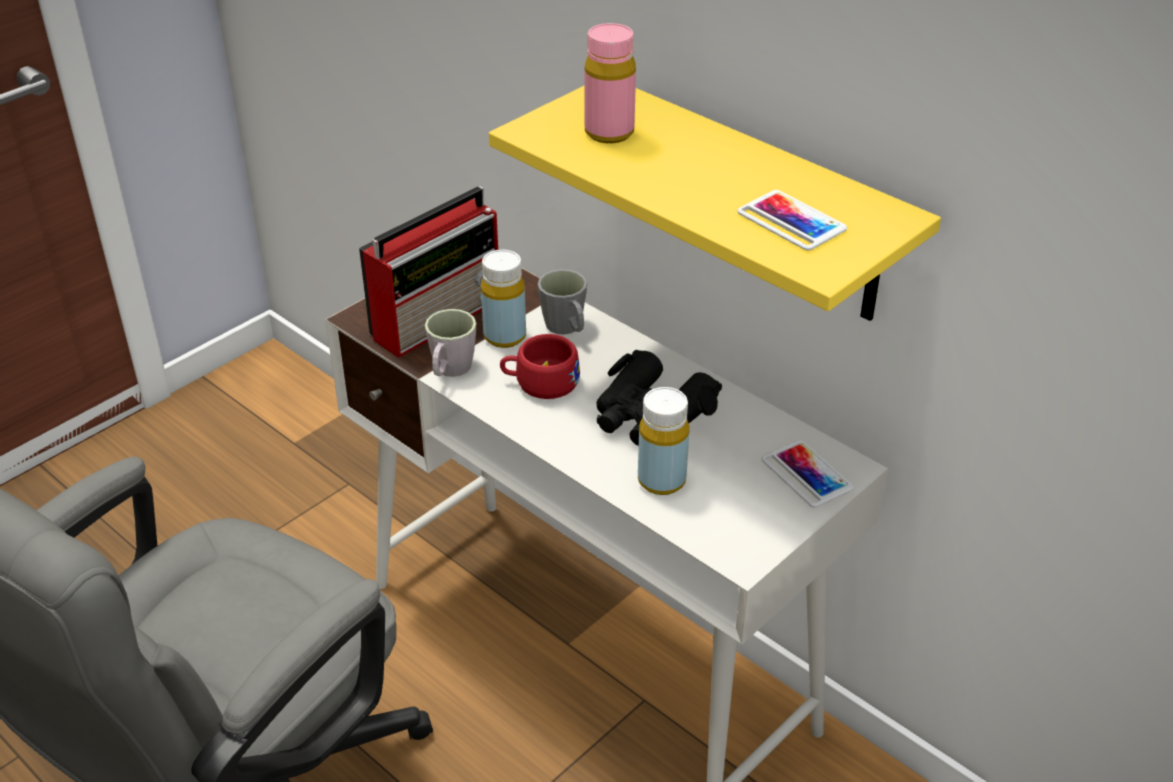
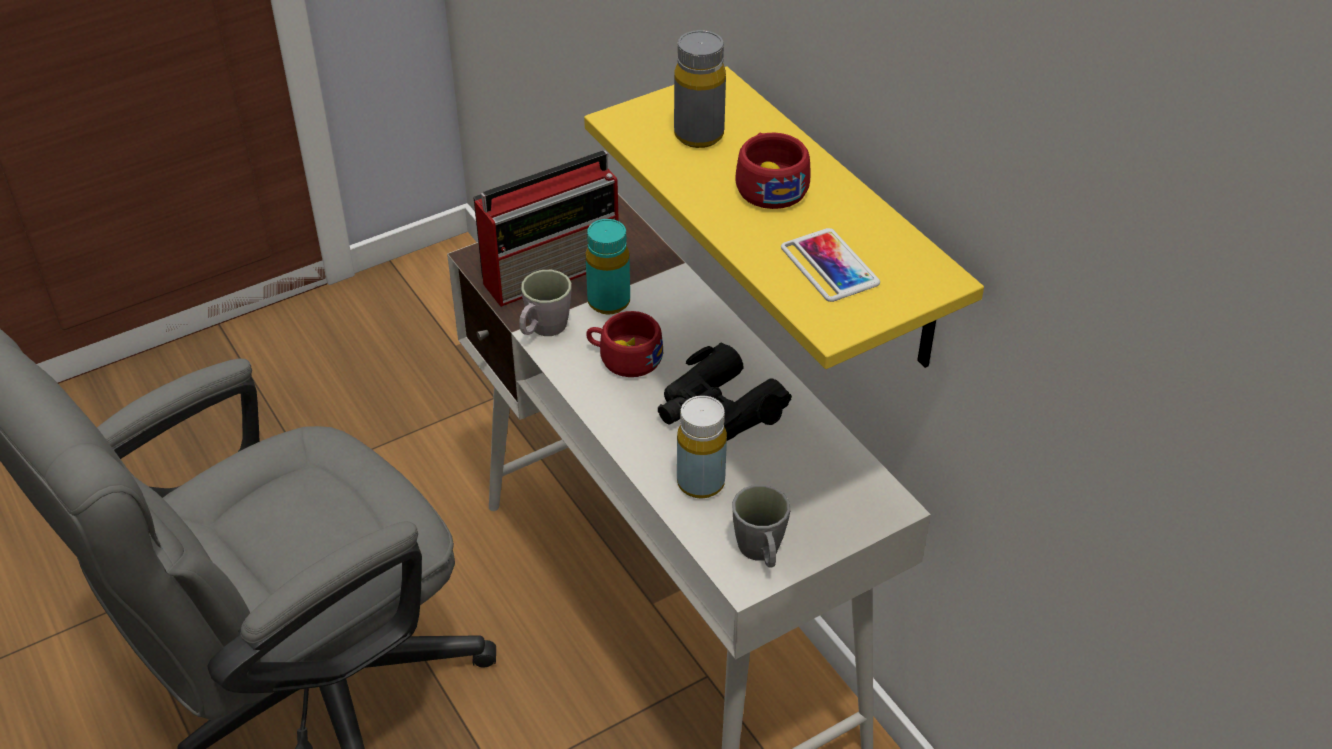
camera: 15 degrees right, 5 degrees up
(505, 336) = (609, 302): yellow bottle -> turquoise bottle
(567, 329) = (672, 304): grey mug -> grey mug (761, 553)
(609, 133) = (699, 135): pink bottle -> grey bottle
(698, 164) = (769, 185): none -> red cup
(806, 474) = (845, 504): phone -> none

